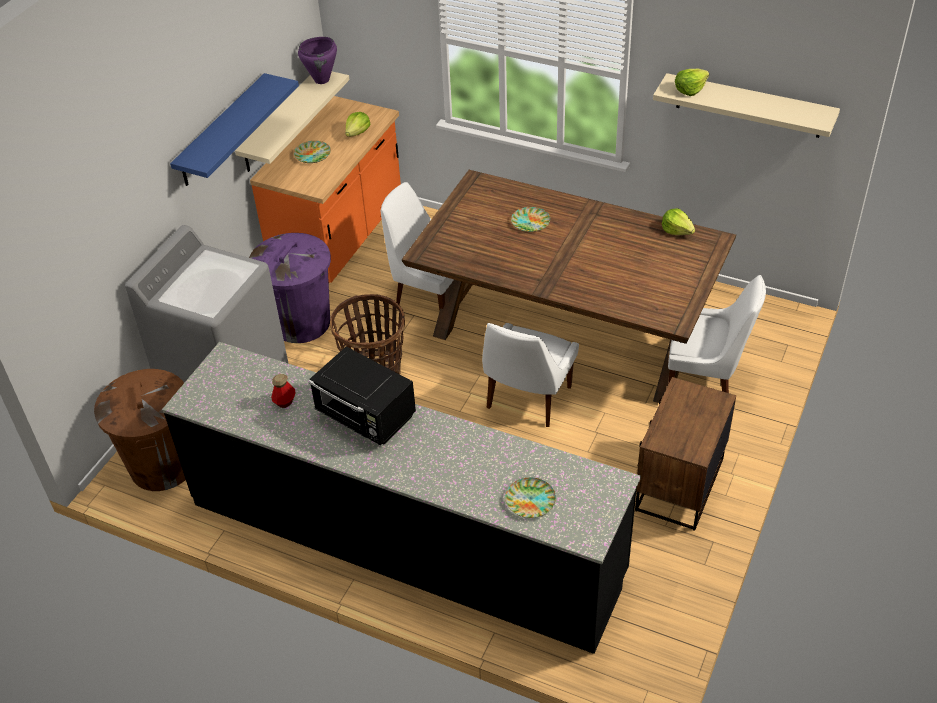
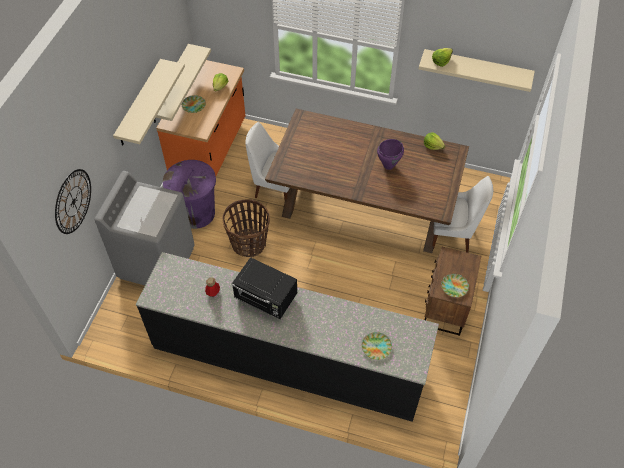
camera: 10 degrees left, 10 degrees up
(89, 242) = (73, 201): none -> wall clock
(163, 465) = (127, 322): brown trash can -> none
(222, 131) = (139, 104): blue shelf -> beige shelf
(322, 80) = (193, 53): purple cooking pot -> purple cooking pot (388, 166)
(527, 400) = (347, 256): white chair -> none
(530, 222) = (341, 145): plate -> plate (454, 287)

